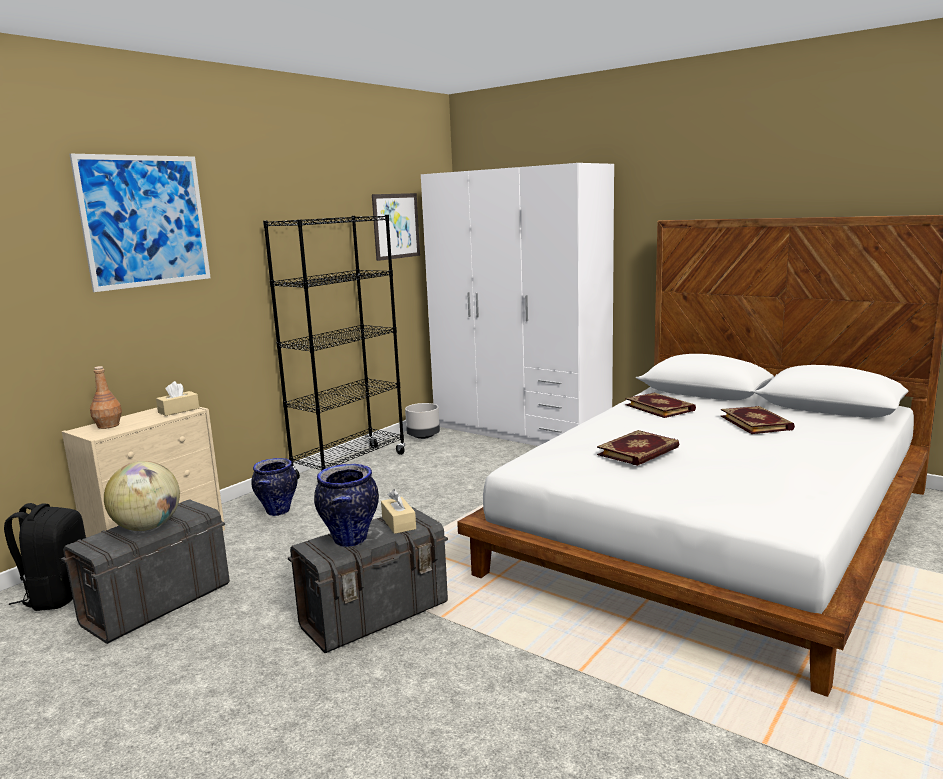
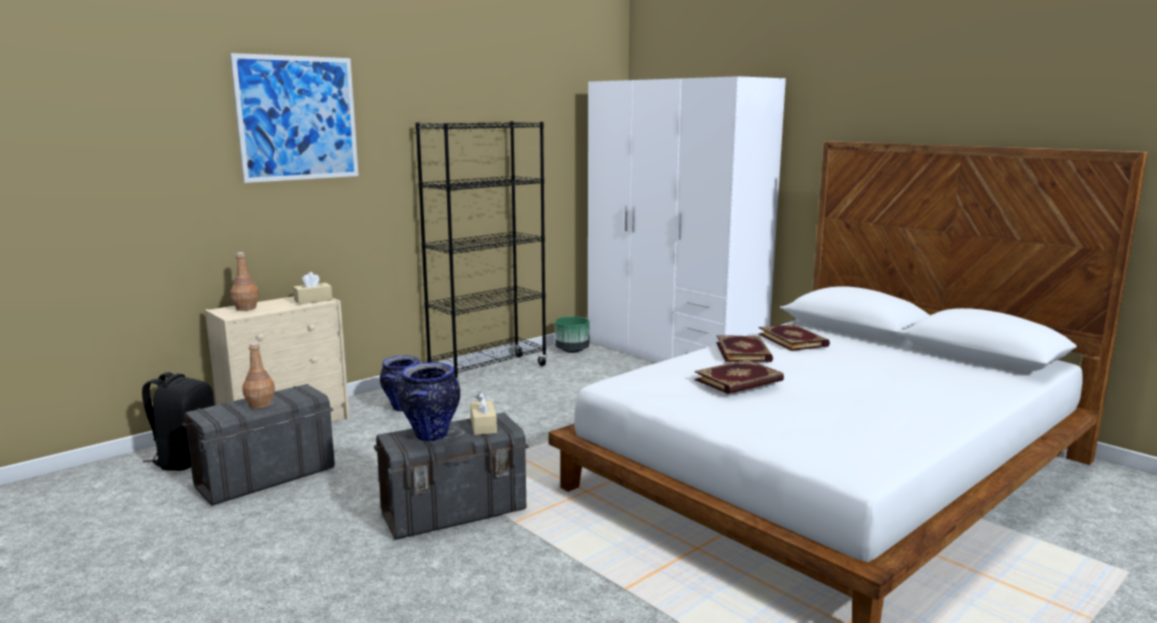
camera: 10 degrees right, 0 degrees up
(148, 527) = (260, 404): globe -> brown bottle
(396, 226) = (559, 133): picture -> none
(423, 436) = (572, 350): grey planter -> green planter
(757, 423) = (887, 365): book -> book (744, 352)

